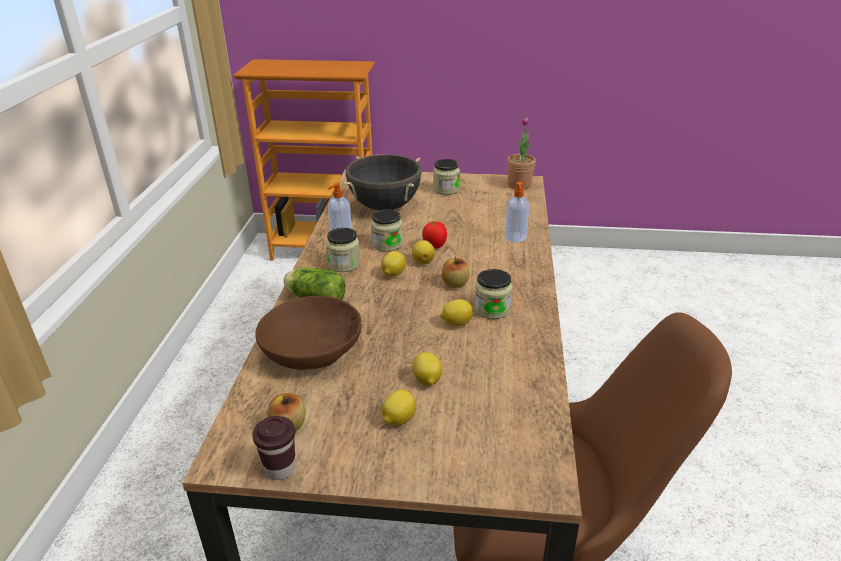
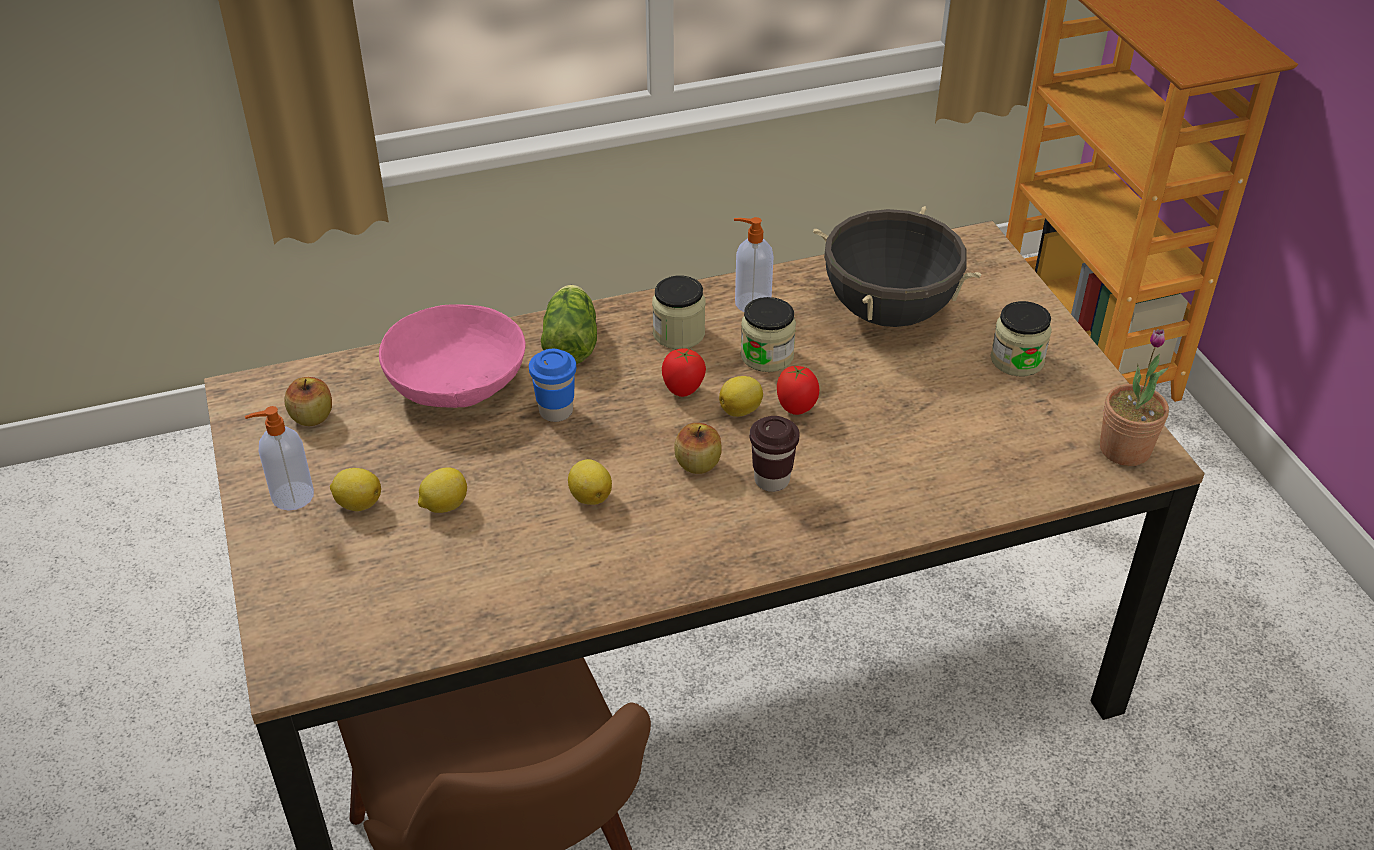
camera: 65 degrees right, 10 degrees up
(280, 469) = (243, 438): brown cup -> brown cup (772, 480)
(312, 350) = (457, 382): brown bowl -> pink bowl
(374, 319) = (556, 411): none -> blue cup
(393, 274) = (683, 391): lemon -> tomato
(492, 309) = (649, 524): jar -> none
(515, 238) = (898, 496): soap dispenser -> soap dispenser (291, 496)

